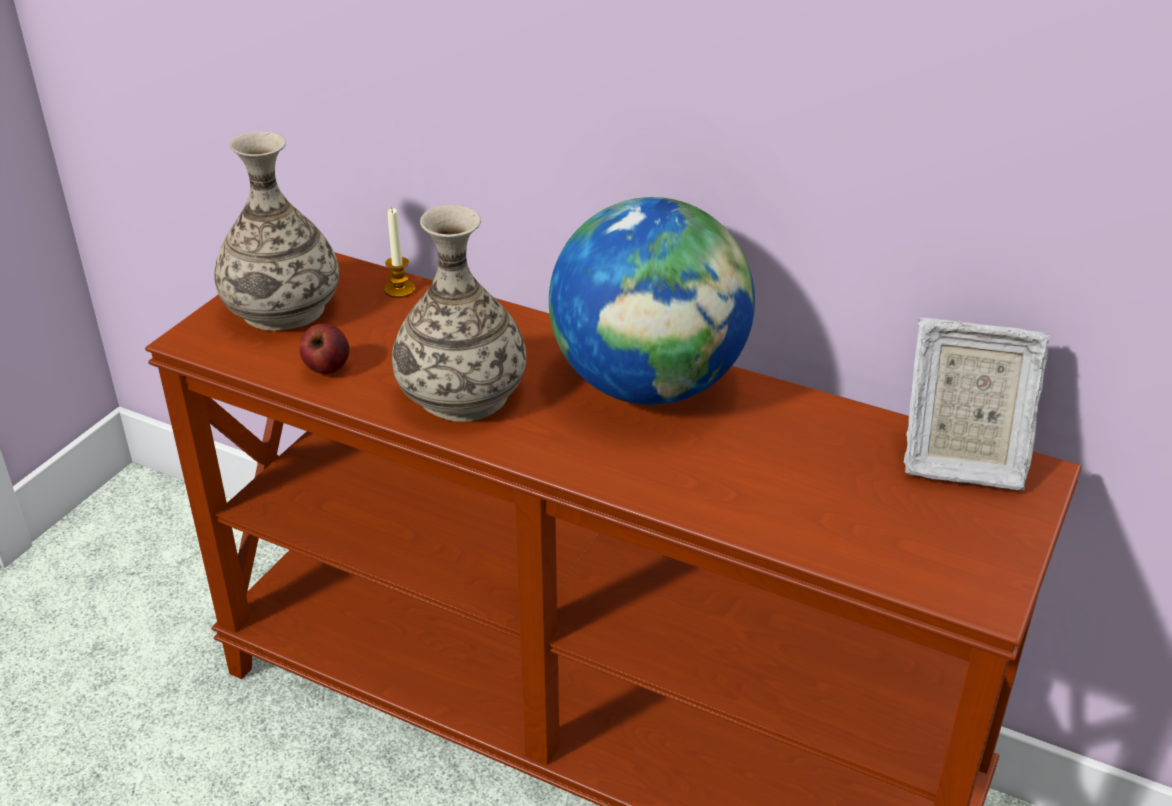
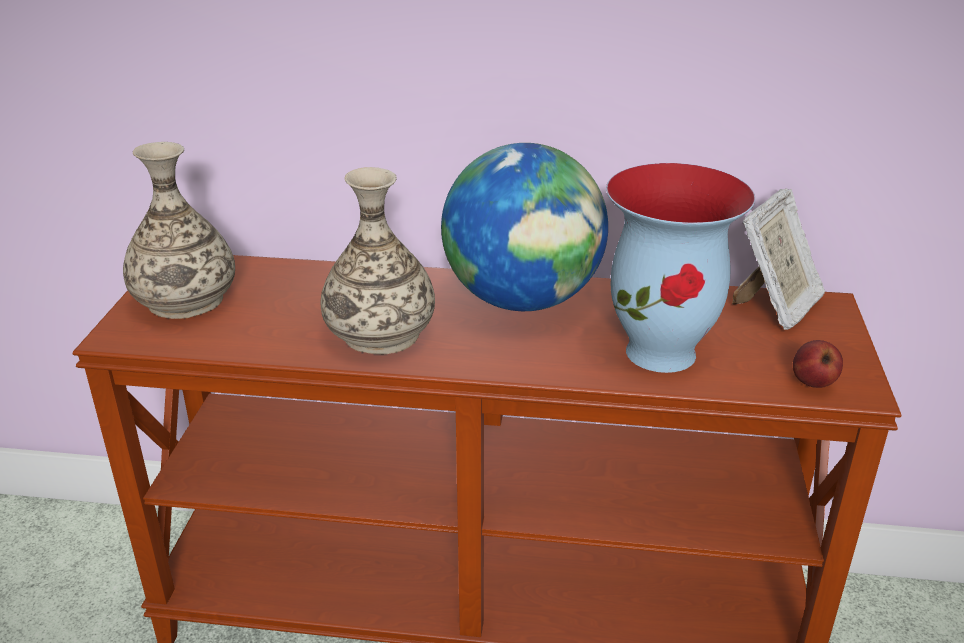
camera: 20 degrees left, 5 degrees down
(326, 368) = (252, 337): apple -> apple (812, 382)
(399, 290) = (279, 270): candle -> none
(772, 491) = (663, 352): none -> vase
(959, 461) = (775, 306): picture frame -> picture frame turned 45 degrees counterclockwise

